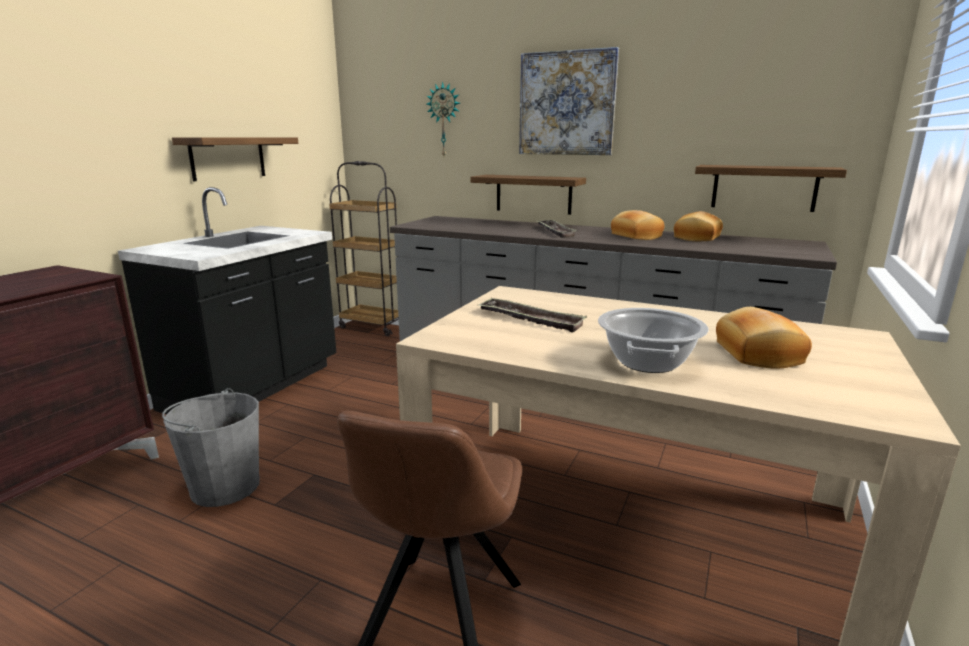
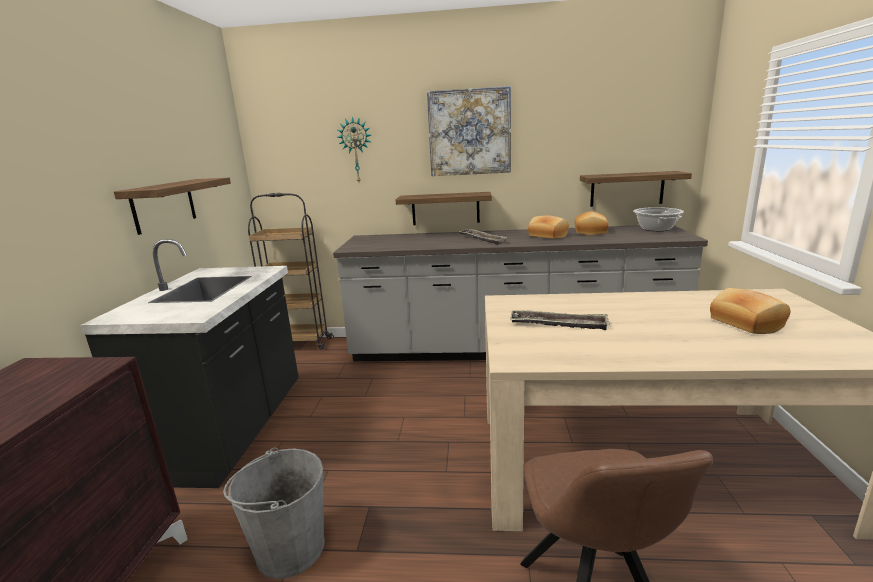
camera: 20 degrees left, 0 degrees up
(648, 362) = (695, 346): cooking pot -> cooking pot (656, 229)

